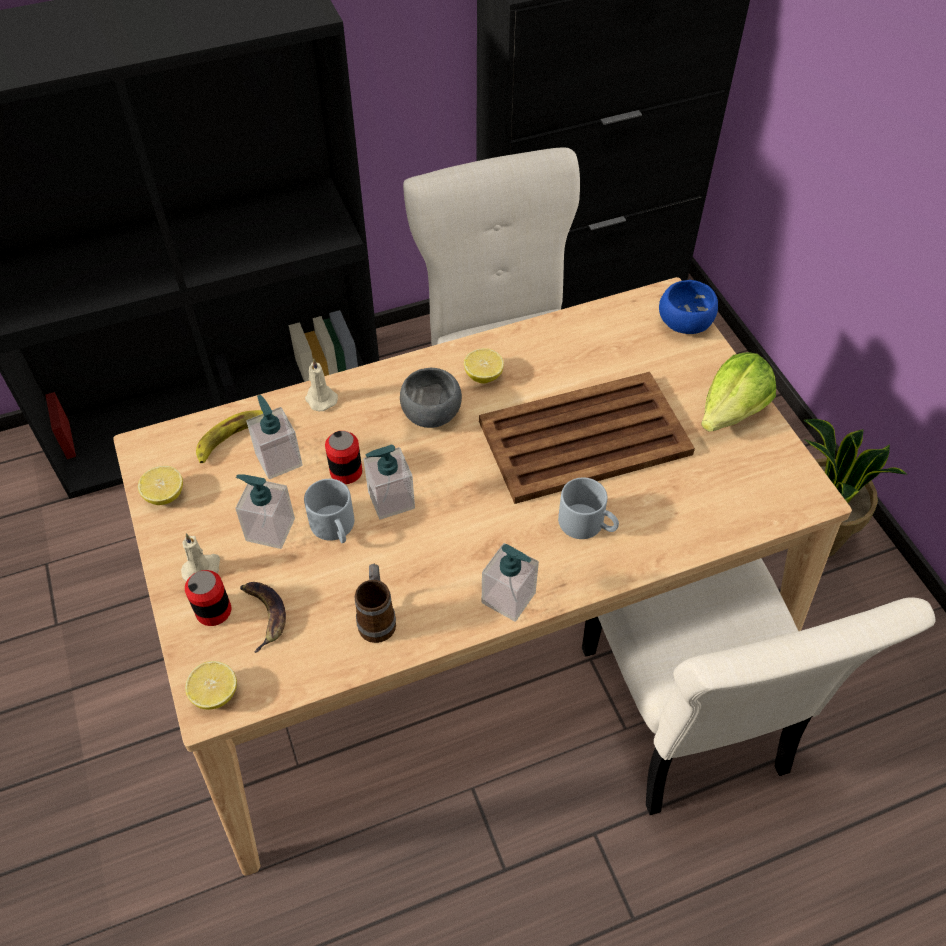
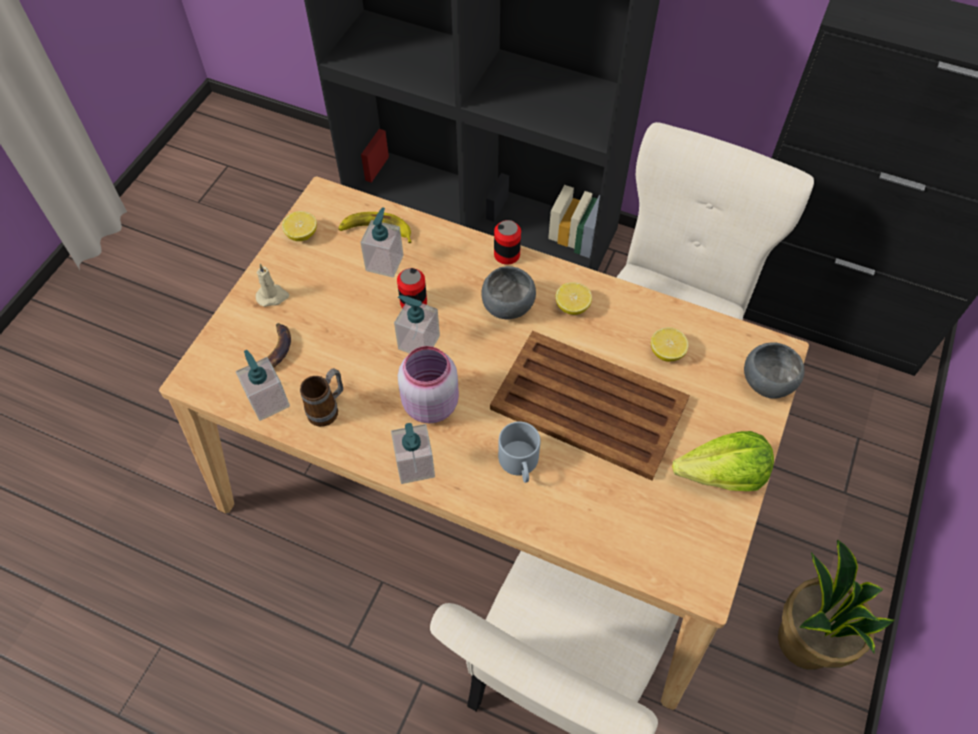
camera: 45 degrees right, 5 degrees up
(213, 611) = (252, 326): can -> can (507, 255)
(215, 694) = (201, 375): lemon -> lemon (666, 352)
(270, 529) = (332, 303): soap dispenser -> soap dispenser (268, 401)
(320, 398) = (452, 241): beige candle -> none
(336, 528) = (368, 333): grey mug -> none
(459, 539) = (429, 403): none -> pink jar
(685, 325) = (767, 383): blue bowl -> grey bowl

